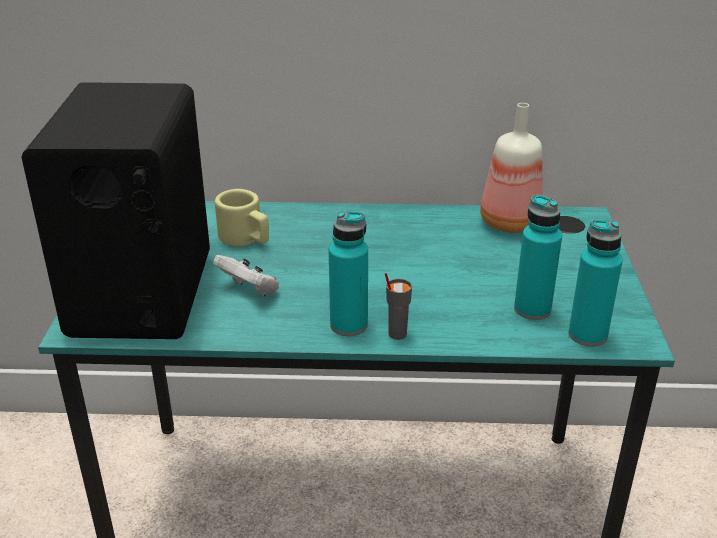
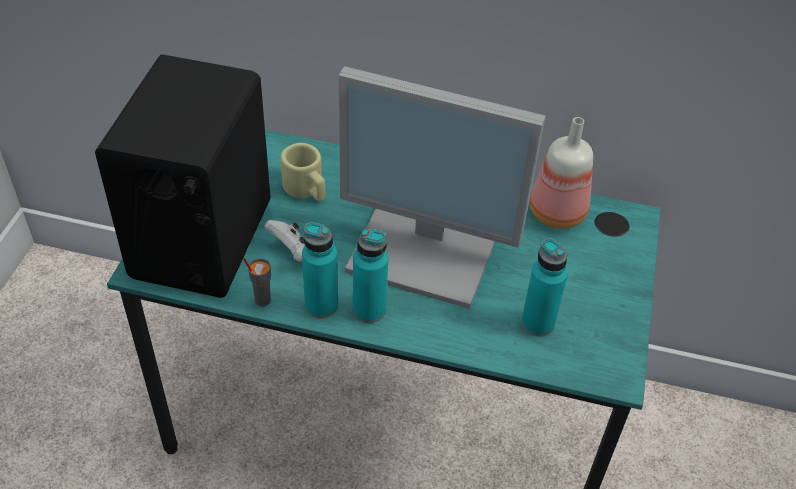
camera: 10 degrees right, 15 degrees up
(392, 266) = (428, 248): none -> monitor
(396, 334) = (407, 328): grey cup -> grey cup (262, 300)
(587, 335) = (576, 362): turquoise bottle -> turquoise bottle (321, 305)

